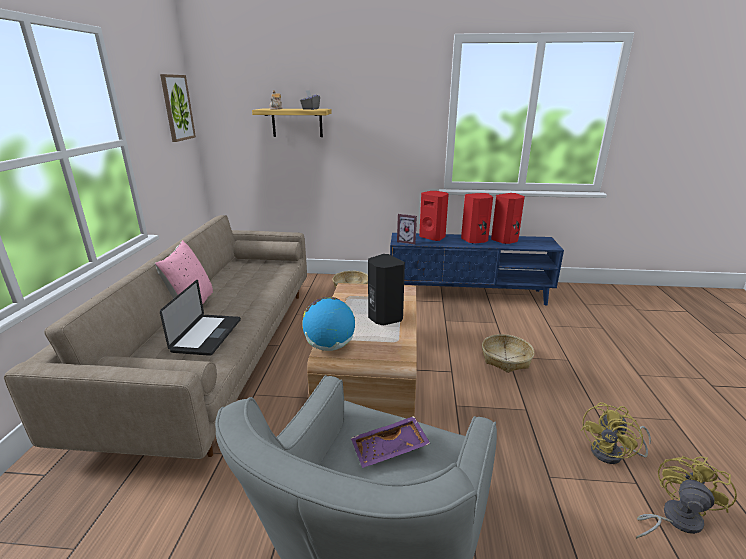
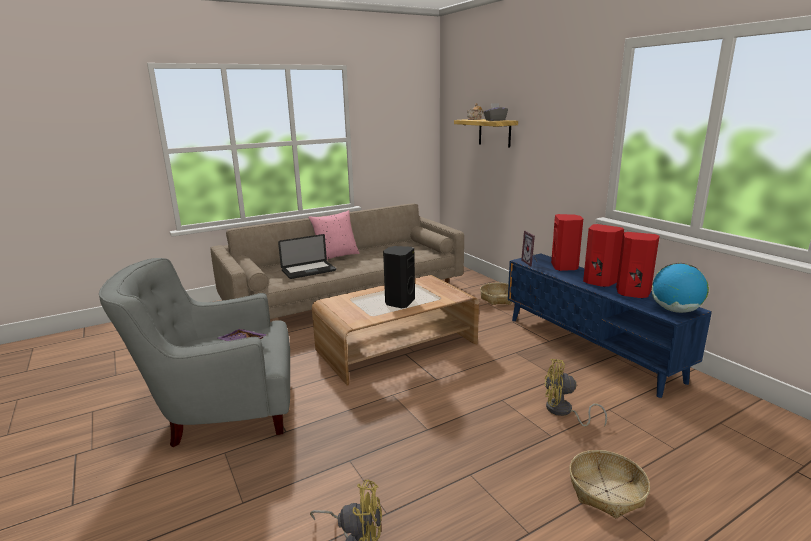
camera: 55 degrees right, 5 degrees down
(177, 108) = (416, 117): picture -> none
(330, 346) = (337, 300): globe -> globe (675, 310)
(506, 359) = (496, 399): basket -> basket (606, 491)
(613, 454) = (416, 492): yellow fan -> yellow fan (563, 412)

